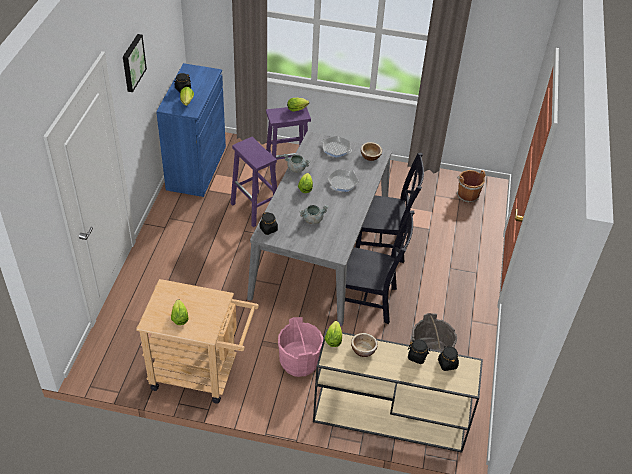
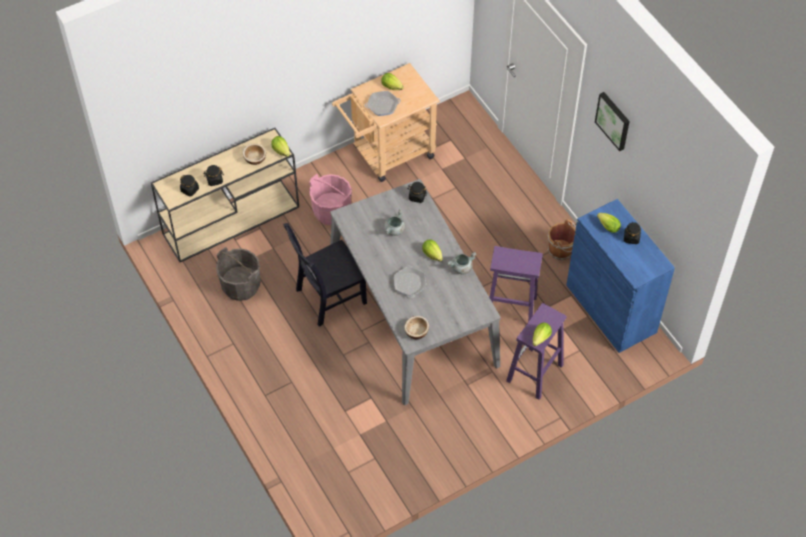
camera: 140 degrees right, 10 degrees up
(336, 149) = (453, 316): frying pan -> frying pan (382, 105)
(383, 244) = (369, 360): black chair -> none
(467, 195) = (345, 484): brown bucket -> brown bucket (561, 250)

